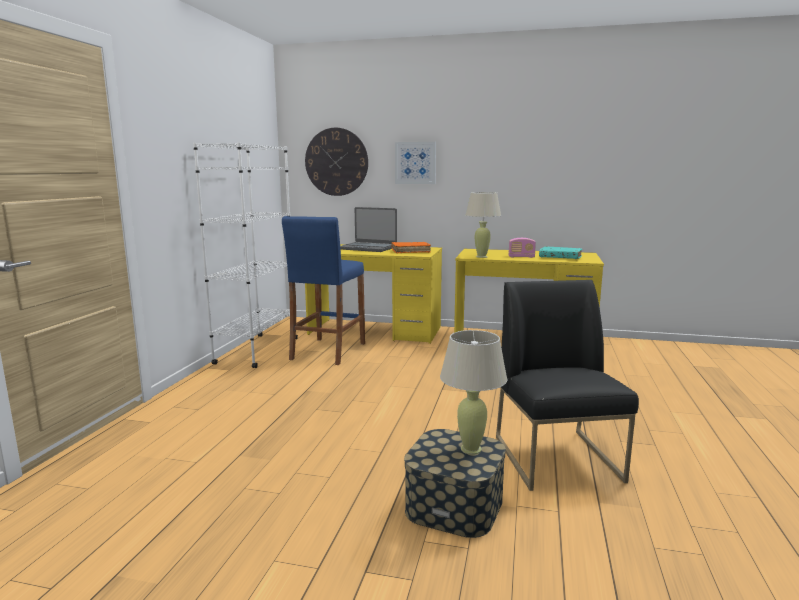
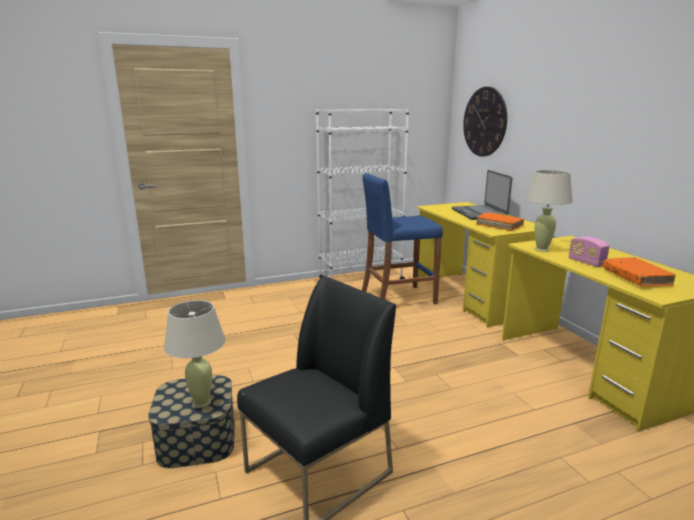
camera: 55 degrees right, 5 degrees up
(415, 163) = (544, 127): picture -> none
(560, 257) = (636, 278): turquoise book -> orange book

